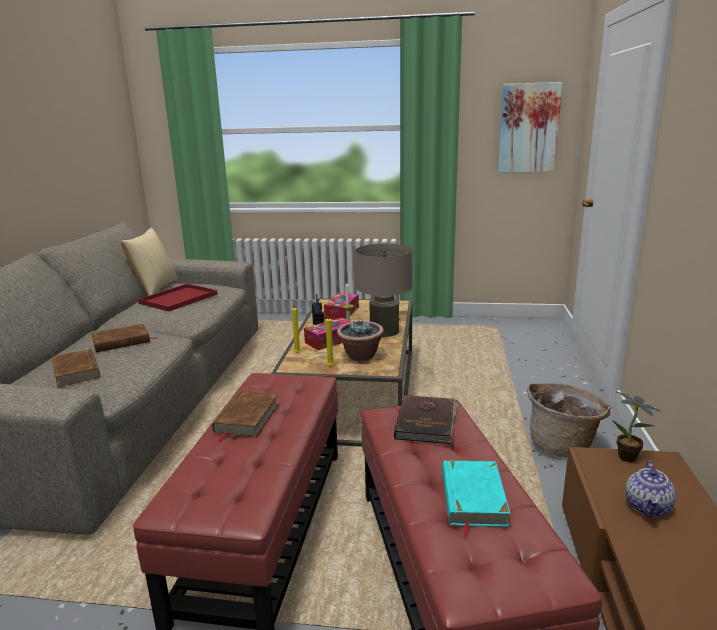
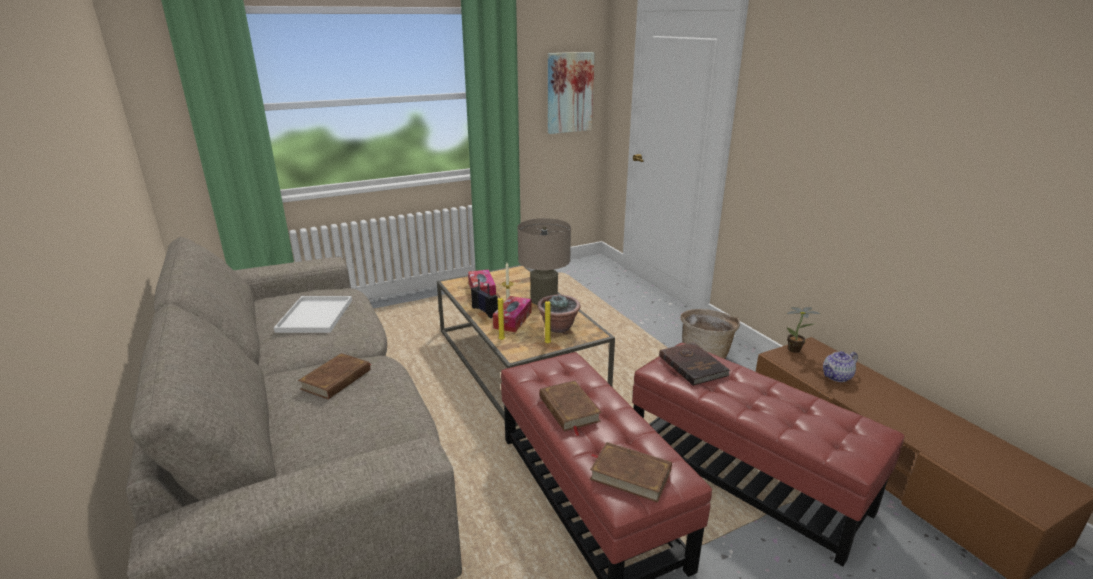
camera: 35 degrees left, 5 degrees up
(77, 371) = (345, 425): brown book -> brown book (630, 475)
(154, 289) = (256, 311): pillow -> none
(179, 298) = (315, 315): red tray -> white tray
(472, 498) = (788, 406): turquoise book -> none
(648, 507) = (837, 377): teapot -> teapot turned 75 degrees clockwise

